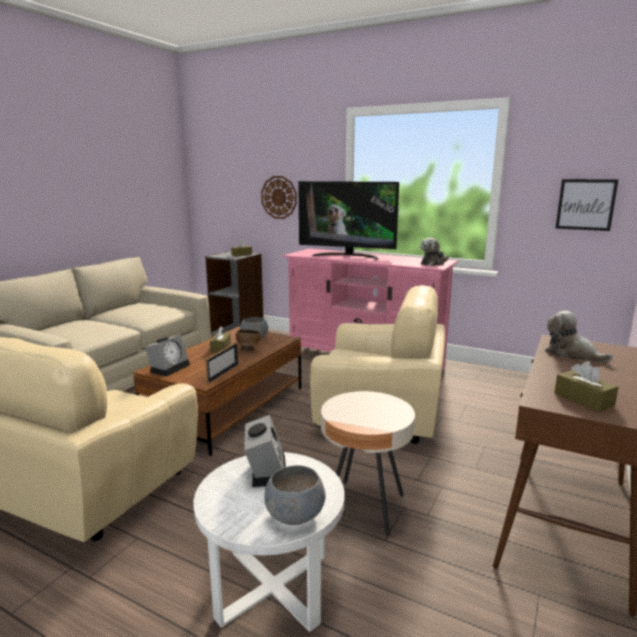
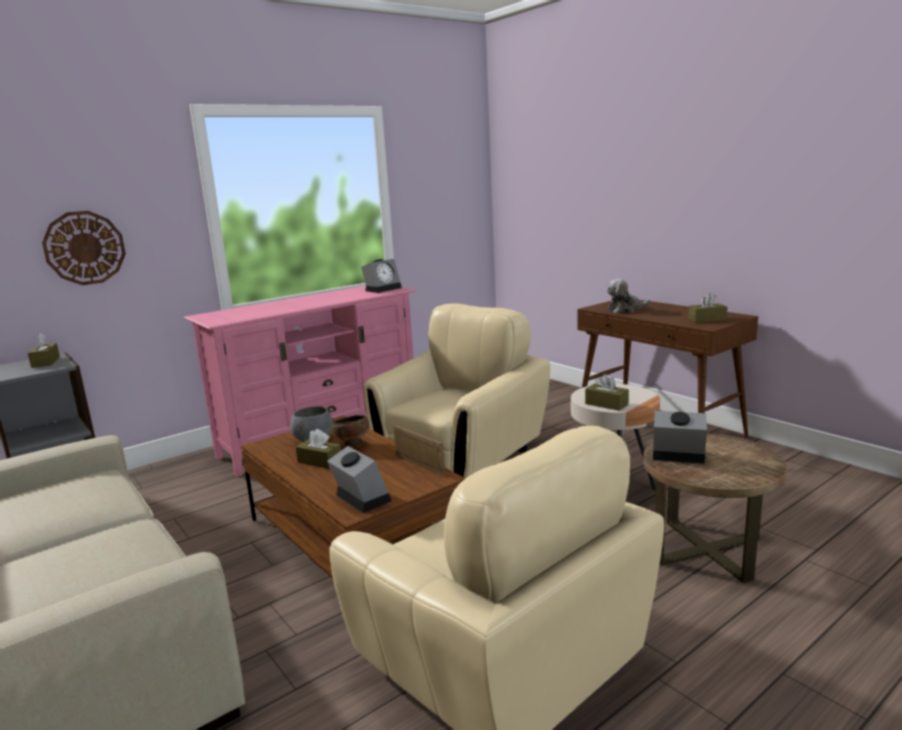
camera: 65 degrees left, 0 degrees up
(273, 586) = (706, 549): white side table -> brown side table
(294, 514) = (747, 452): grey bowl -> none
(341, 408) = (606, 404): none -> brown tissue box
(347, 256) = (280, 306): television -> none
(433, 263) = (383, 289): plush toy -> alarm clock
(585, 204) = (453, 209): picture -> none

